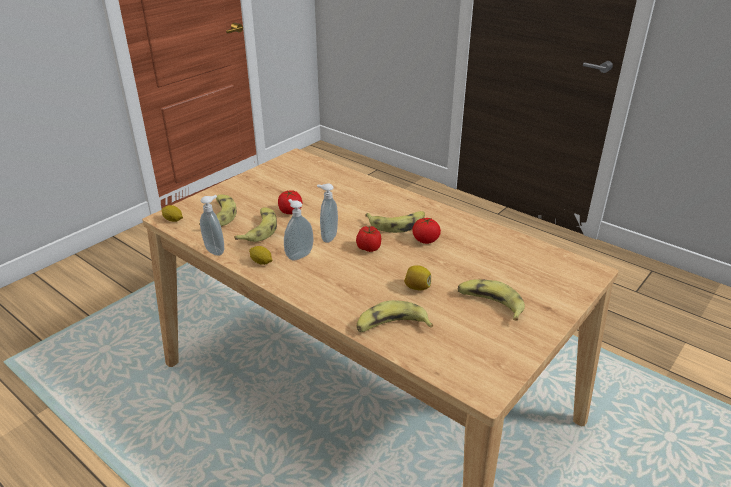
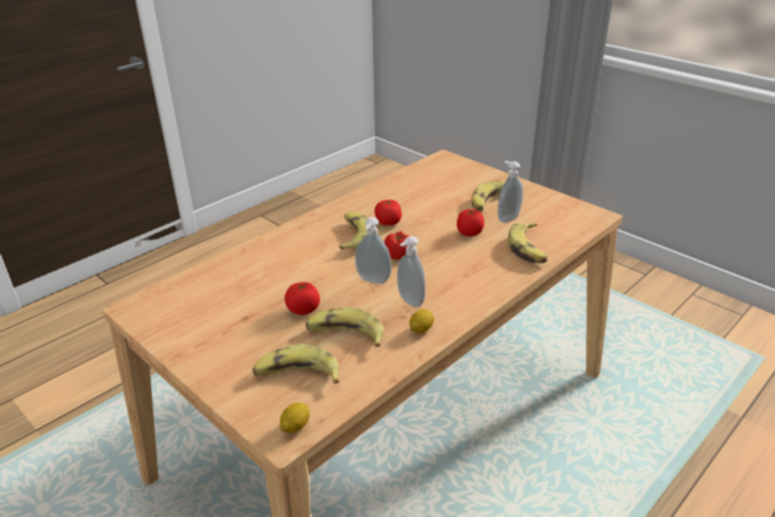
camera: 85 degrees left, 0 degrees up
(216, 250) = (391, 370): soap dispenser -> soap dispenser (507, 218)
(417, 287) = (469, 233): lemon -> tomato

